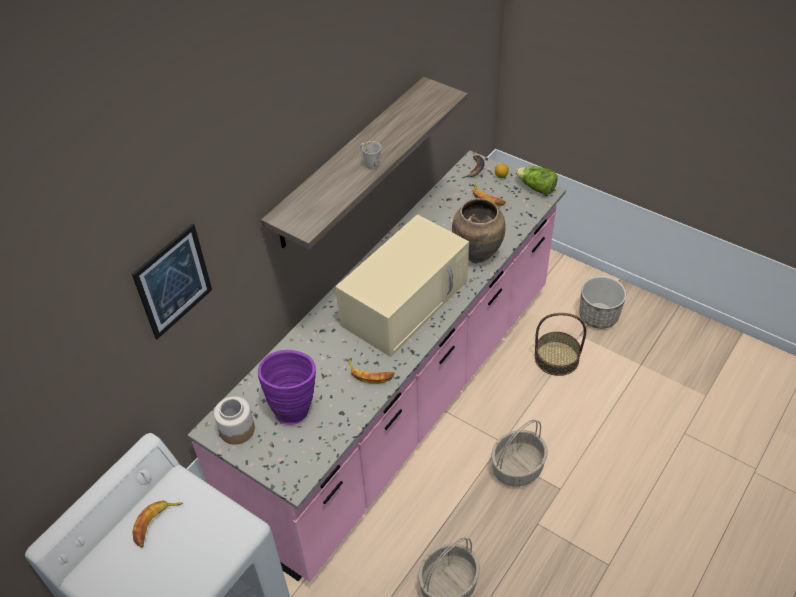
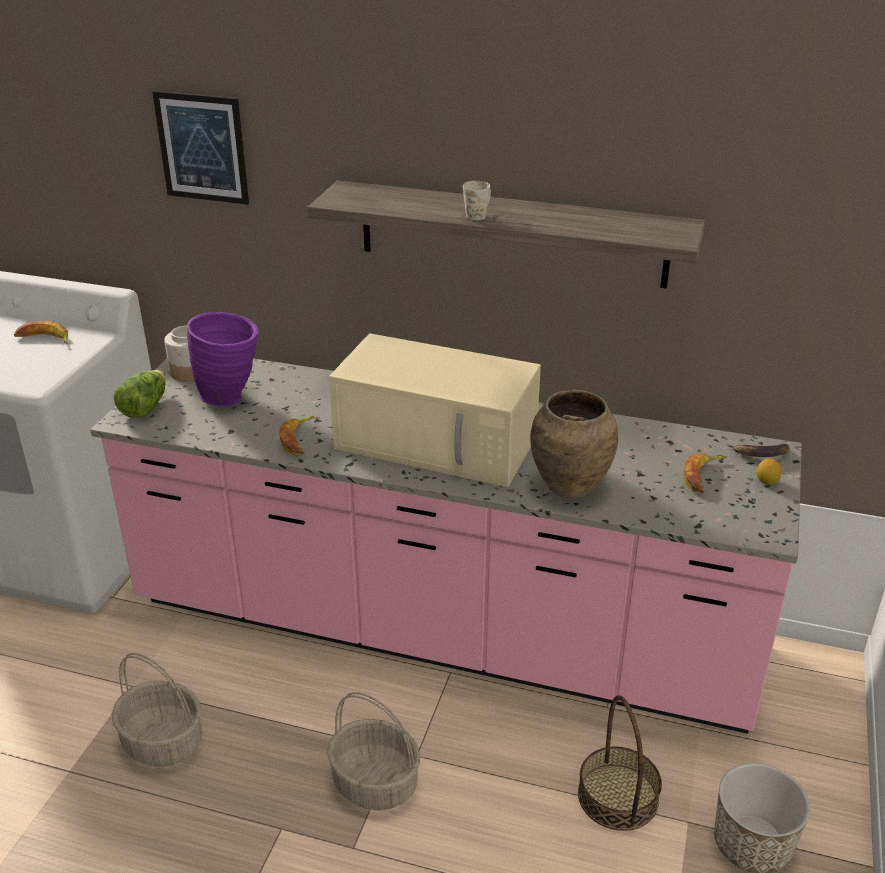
camera: 70 degrees right, 15 degrees down
(536, 188) = (770, 522): lettuce -> lettuce (144, 407)

